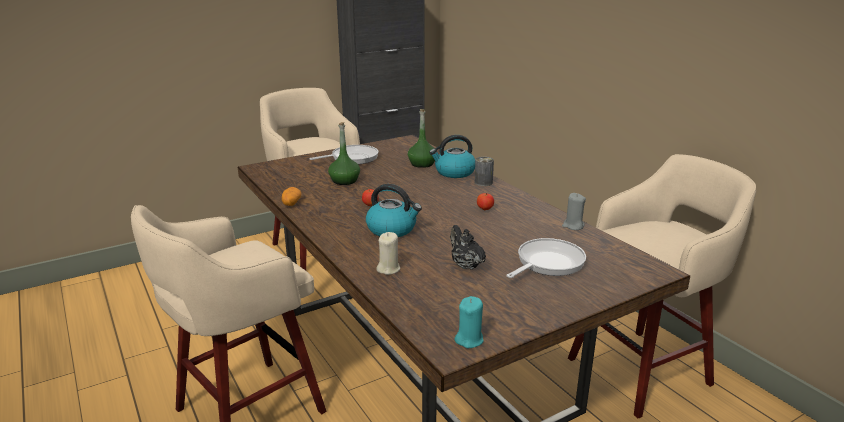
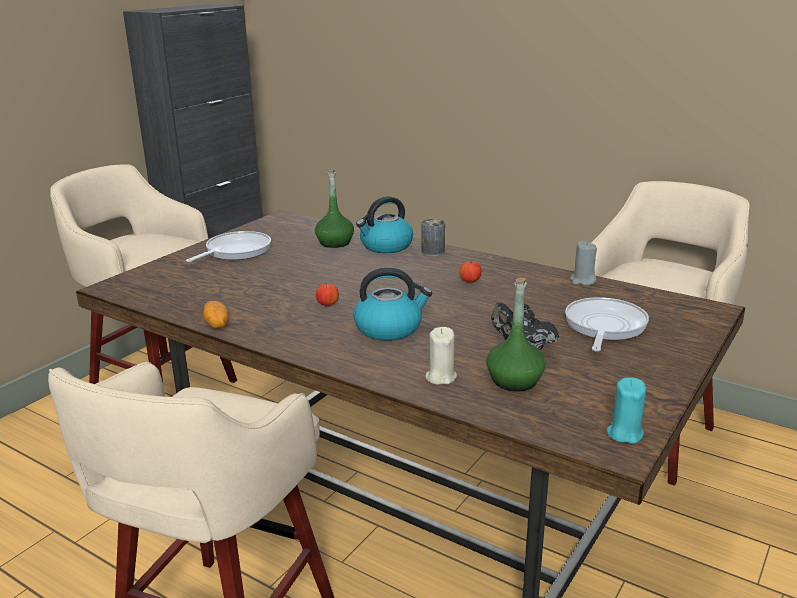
camera: 25 degrees left, 0 degrees up
(344, 181) = (258, 281): green bottle -> green bottle (514, 381)

